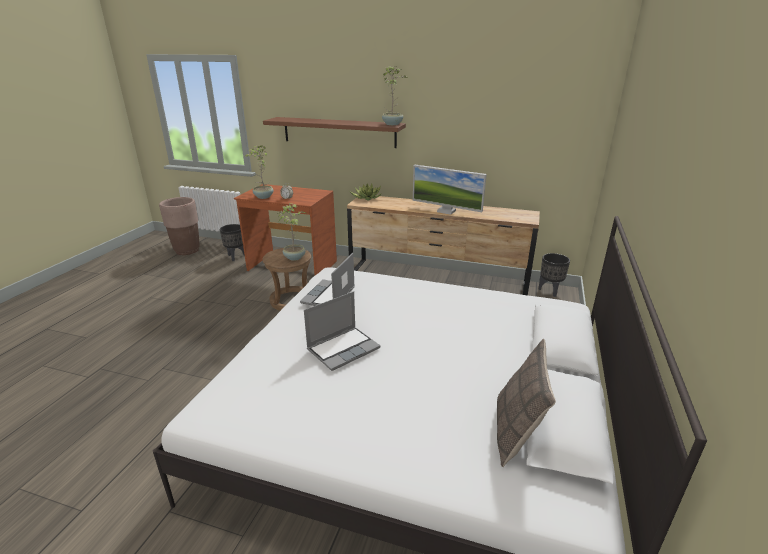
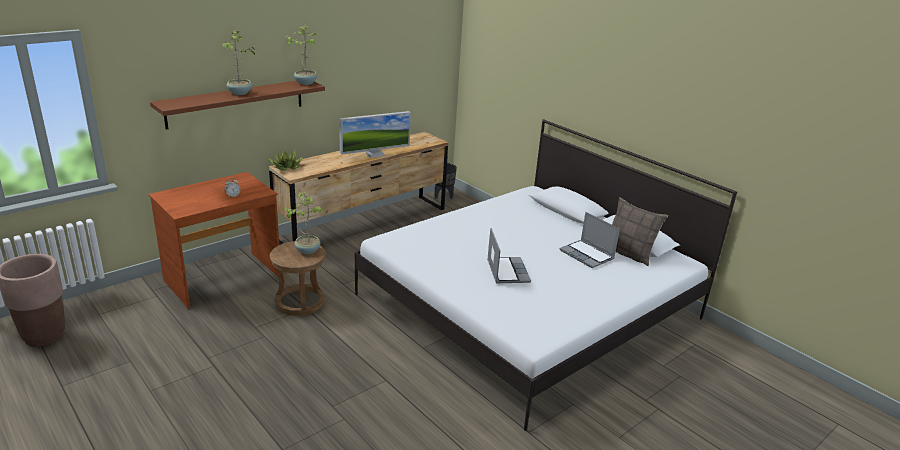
camera: 60 degrees left, 0 degrees up
(235, 257) = (134, 306): black planter -> none
(263, 197) = (204, 205): potted plant -> potted plant (240, 93)
(329, 296) = (428, 253): laptop -> laptop (587, 255)

